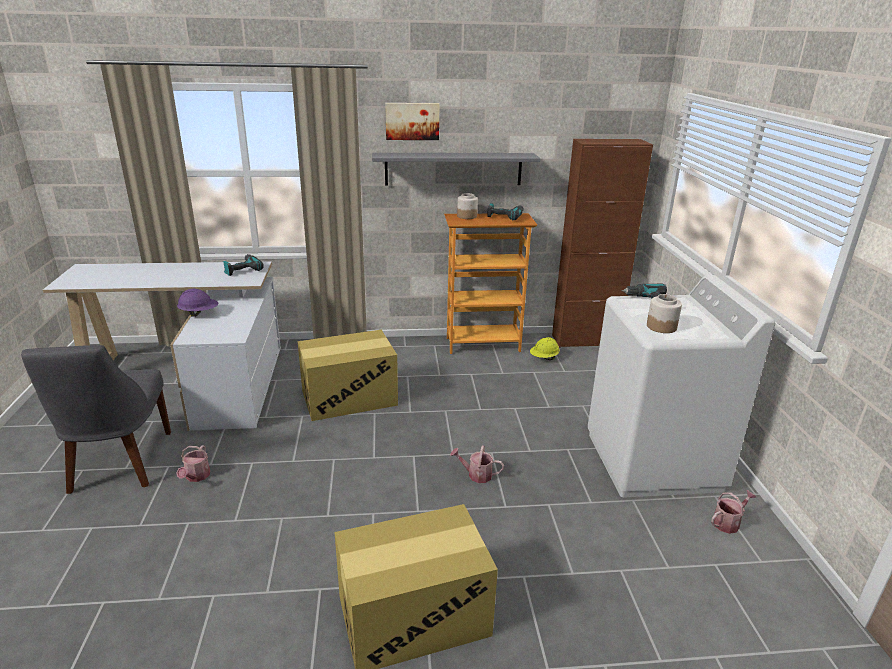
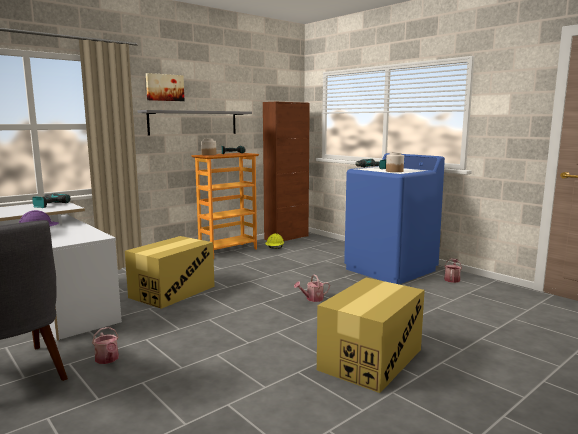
camera: 35 degrees left, 15 degrees down
(653, 461) = (390, 270): white washing machine -> blue washing machine

